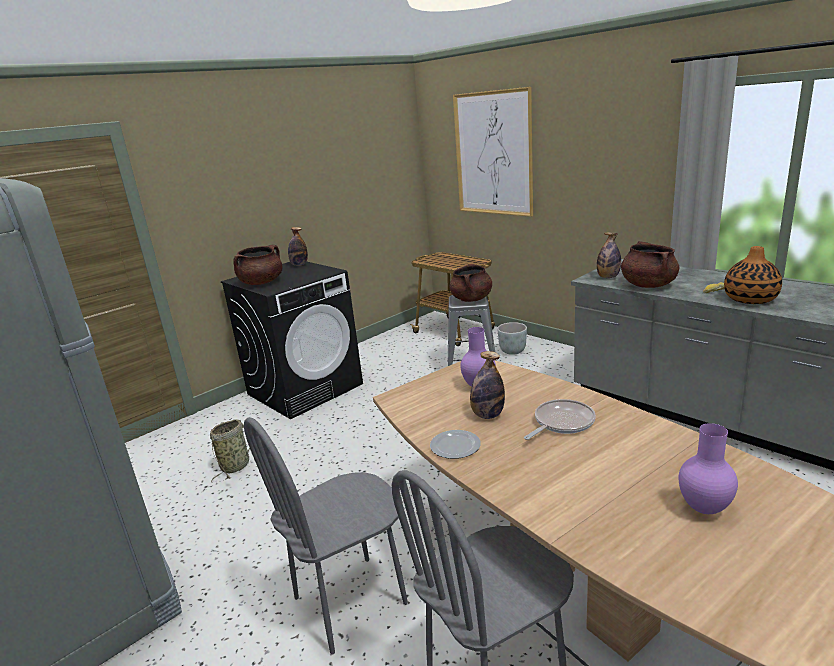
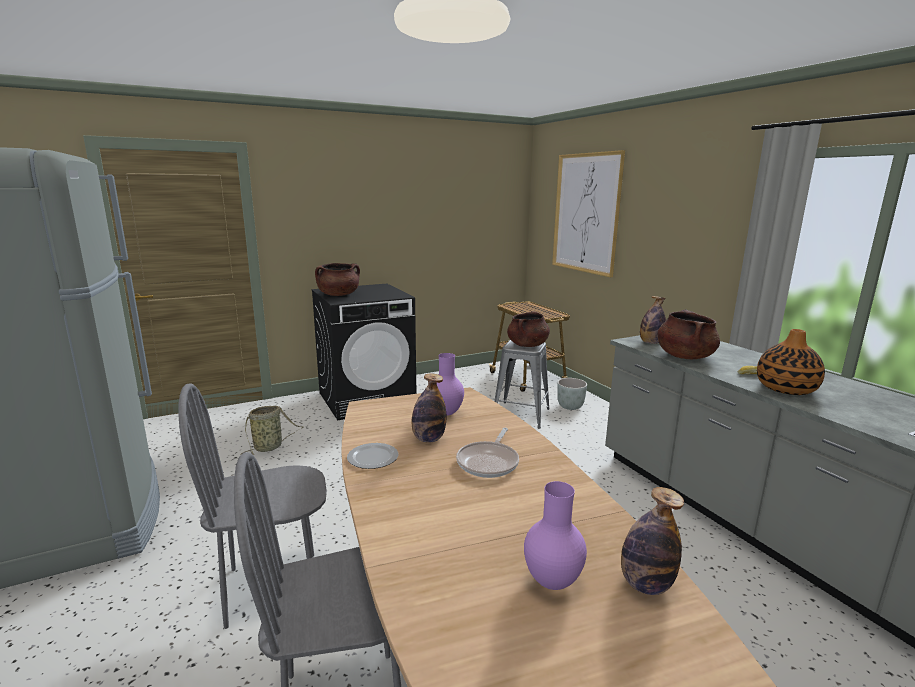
camera: 15 degrees right, 5 degrees down
(299, 265) = (383, 287): bottle -> bottle (645, 585)
(561, 423) = (489, 462): frying pan -> frying pan turned 135 degrees clockwise

